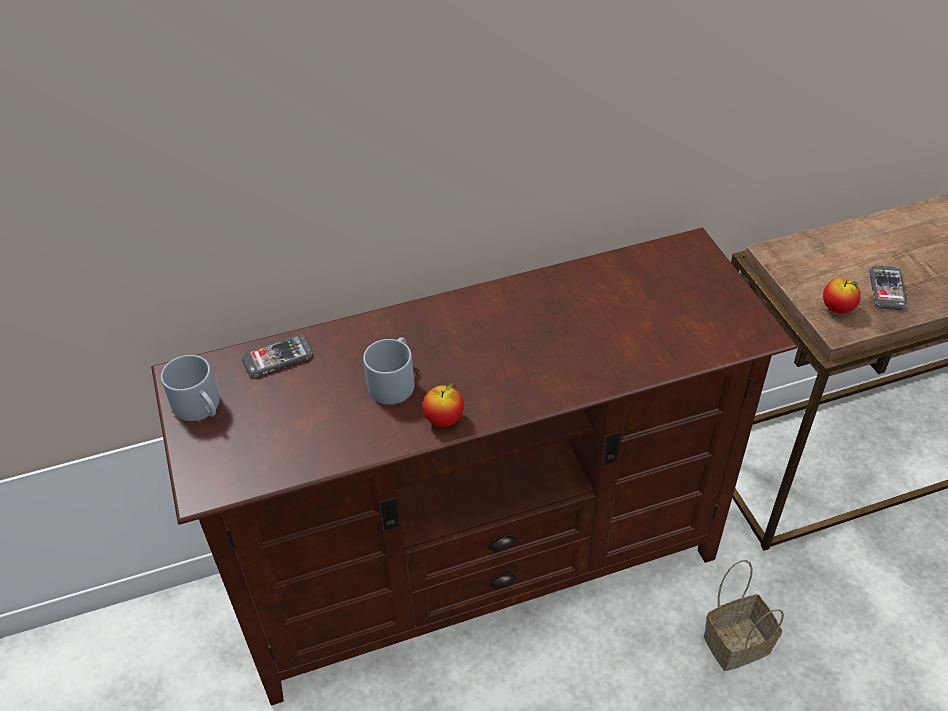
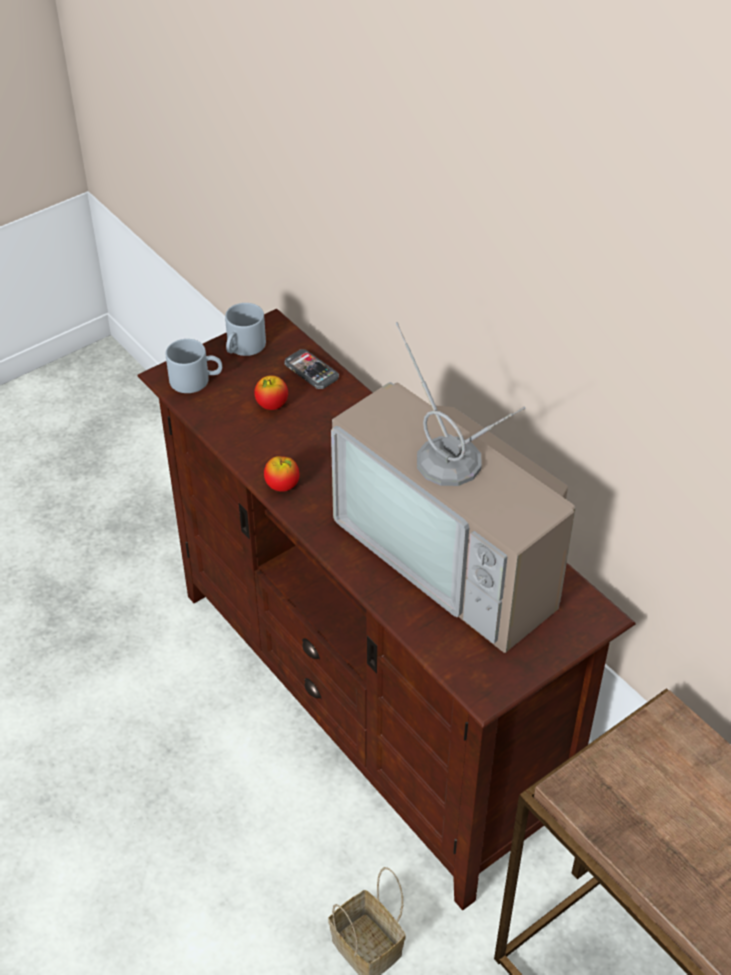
camera: 70 degrees right, 0 degrees up
(393, 380) = (313, 444): grey mug -> grey mug (196, 379)
(592, 311) = (456, 555): none -> television
(837, 309) = (602, 785): apple -> apple (272, 405)
(887, 289) = (662, 833): phone -> none

